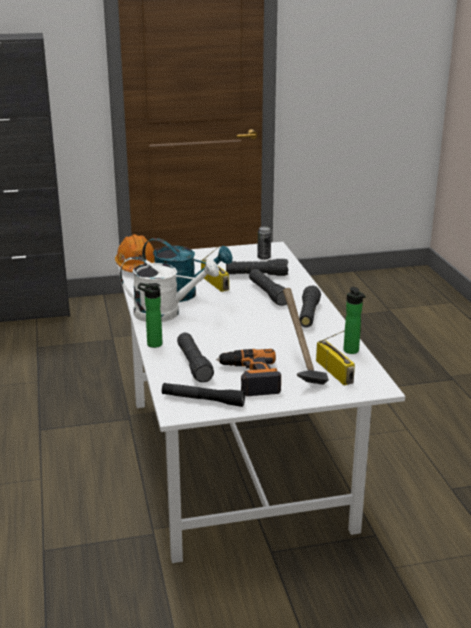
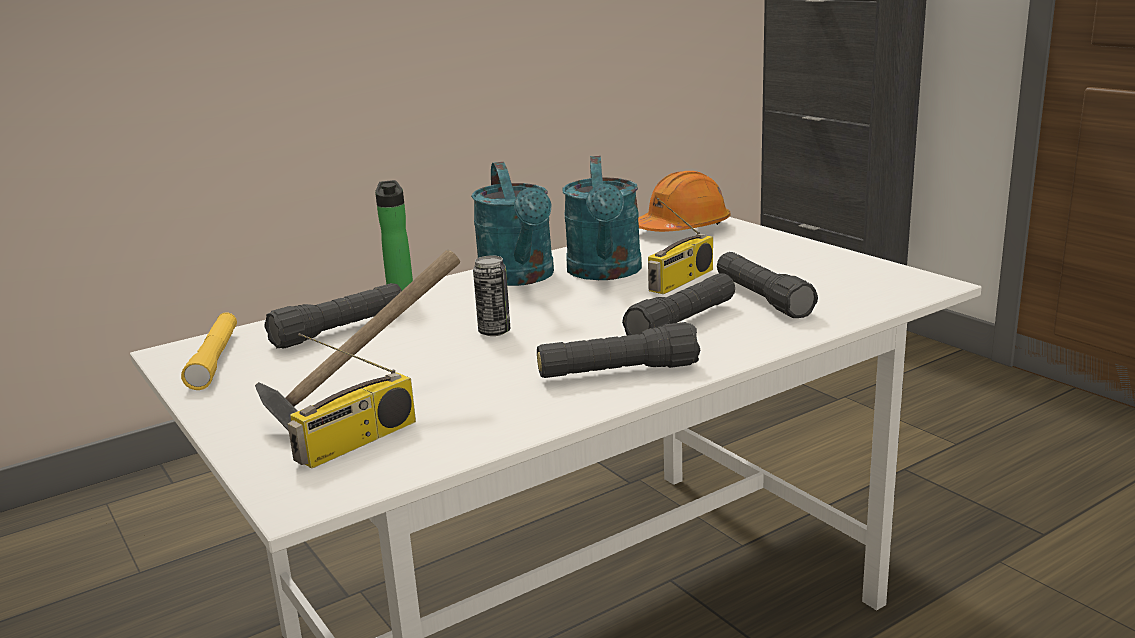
camera: 70 degrees right, 5 degrees down
(166, 313) = (520, 278): white watering can -> turquoise watering can
(203, 400) = (215, 360): black flashlight -> yellow flashlight
(249, 378) = (305, 375): power drill -> none
(264, 257) = (859, 288): can -> can (494, 332)
(352, 351) = (466, 443): bottle -> none

